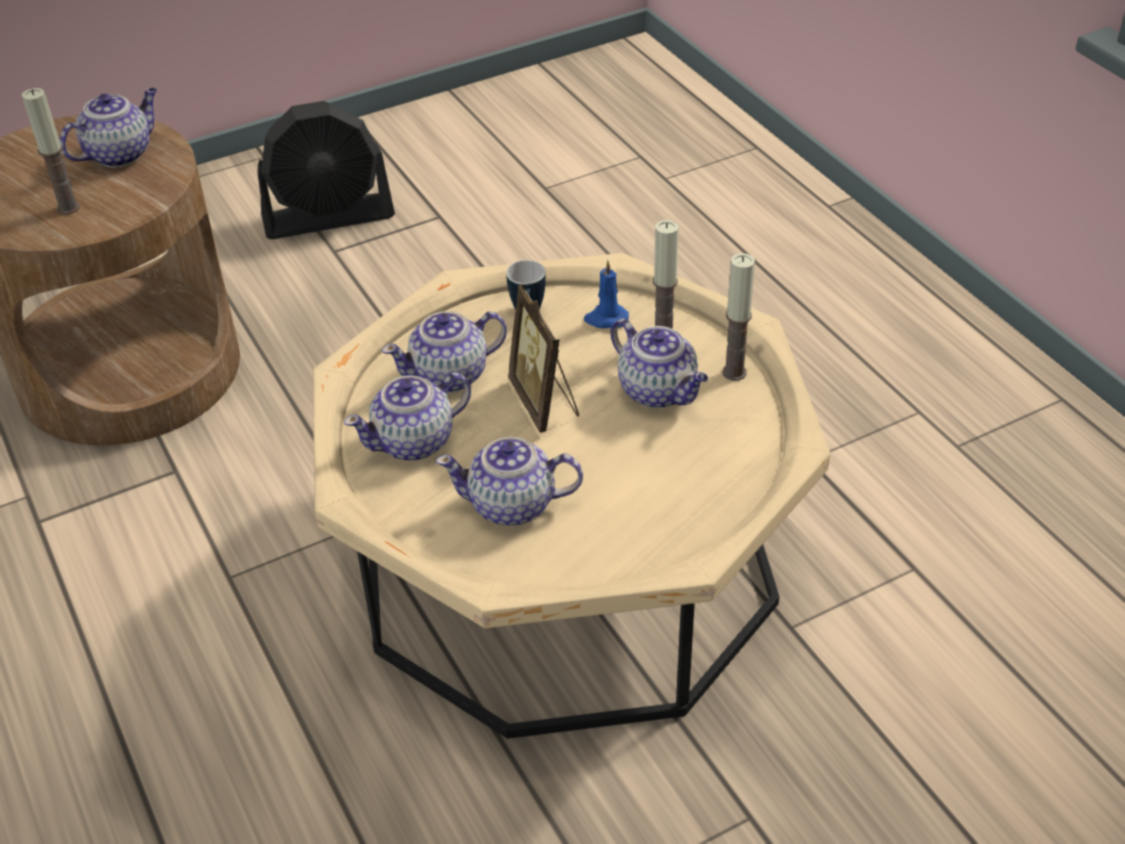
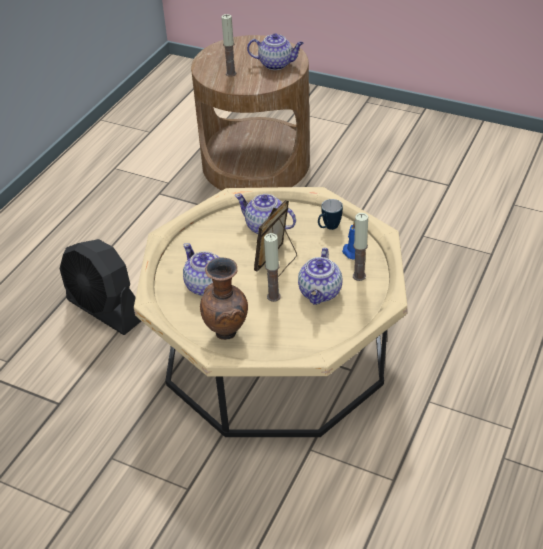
camera: 55 degrees right, 0 degrees up
(329, 217) = (406, 155): black fan -> black fan (105, 310)
(415, 442) = (217, 239): teapot -> none
(646, 530) = (227, 333): none -> brown vase
(734, 372) = (359, 311): candle -> candle (273, 296)

